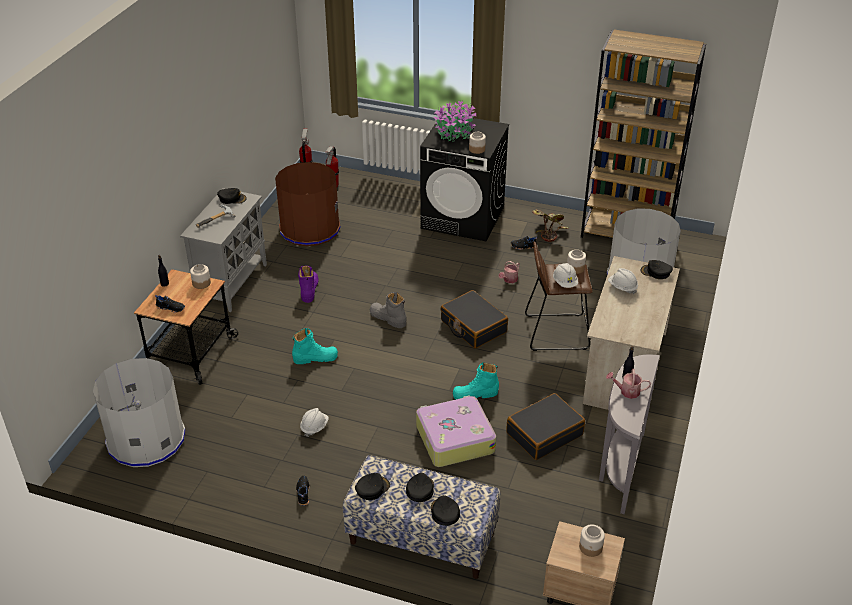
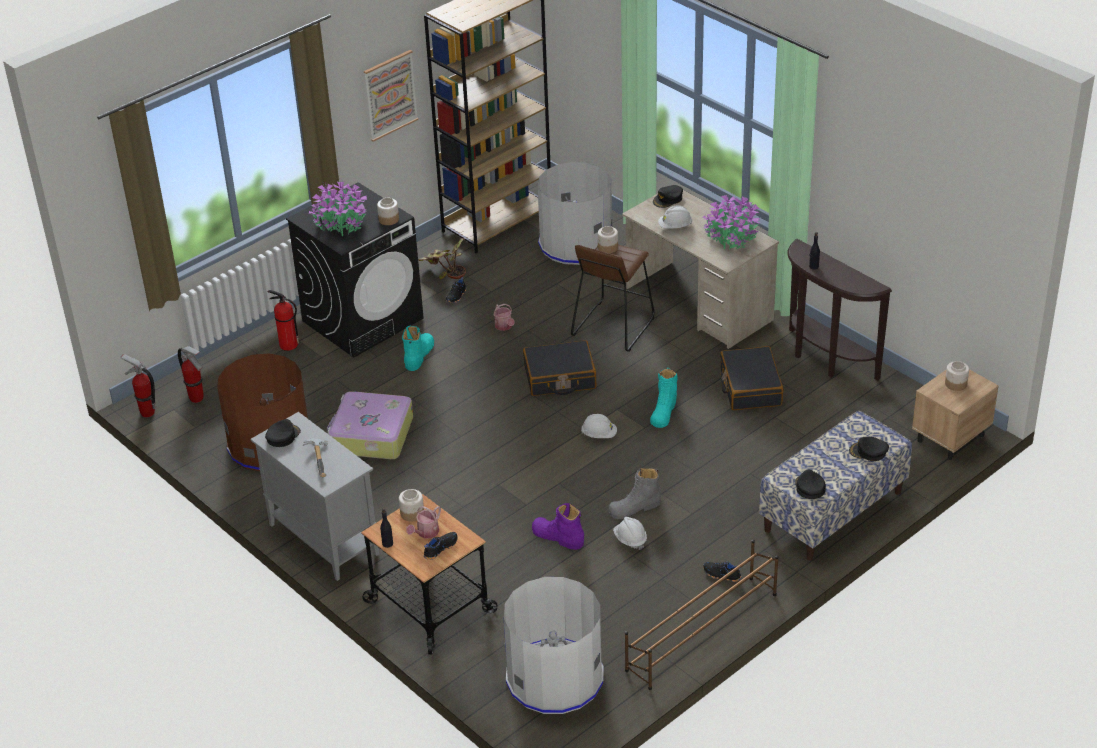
camera: 60 degrees left, 0 degrees up
(231, 503) = (701, 632): none -> brown shoe rack
(309, 289) = (391, 478): purple boot -> purple boot (558, 537)
(315, 358) = (519, 507): turquoise boot -> turquoise boot (419, 355)
(388, 318) = (495, 433): grey boot -> grey boot (635, 508)
(411, 199) = (287, 345): none -> fire extinguisher
(420, 489) = (830, 458): black cap -> none
(454, 439) = (716, 447): suitcase -> suitcase (371, 435)
(565, 282) = (625, 262): white hard hat -> white hard hat (599, 435)
(567, 79) = (390, 95): none -> picture
(619, 468) = (825, 360): grey console table -> brown console table
(627, 391) = (832, 273): watering can -> watering can (426, 533)
(636, 322) = (731, 238): none -> potted plant

